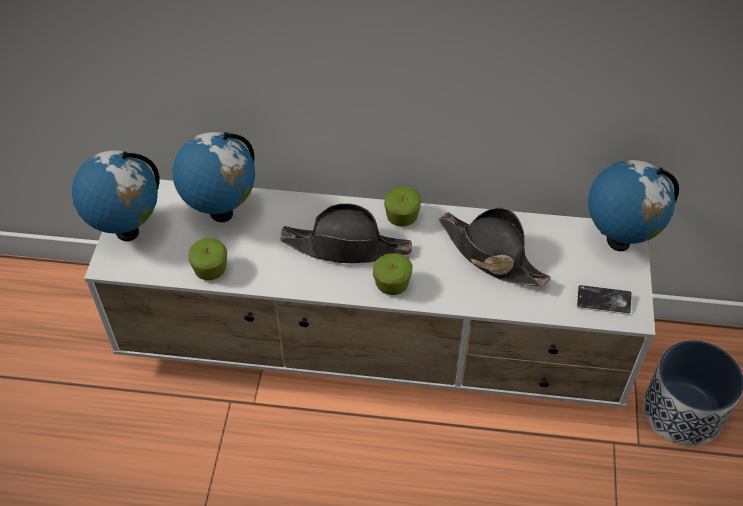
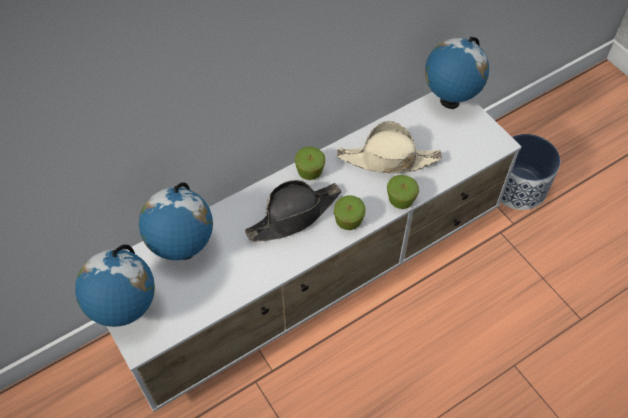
camera: 40 degrees left, 5 degrees up
(211, 270) = (219, 296): apple -> apple (401, 200)
(491, 254) = (387, 159): black hat -> beige hat
(603, 302) = (477, 146): phone -> none

